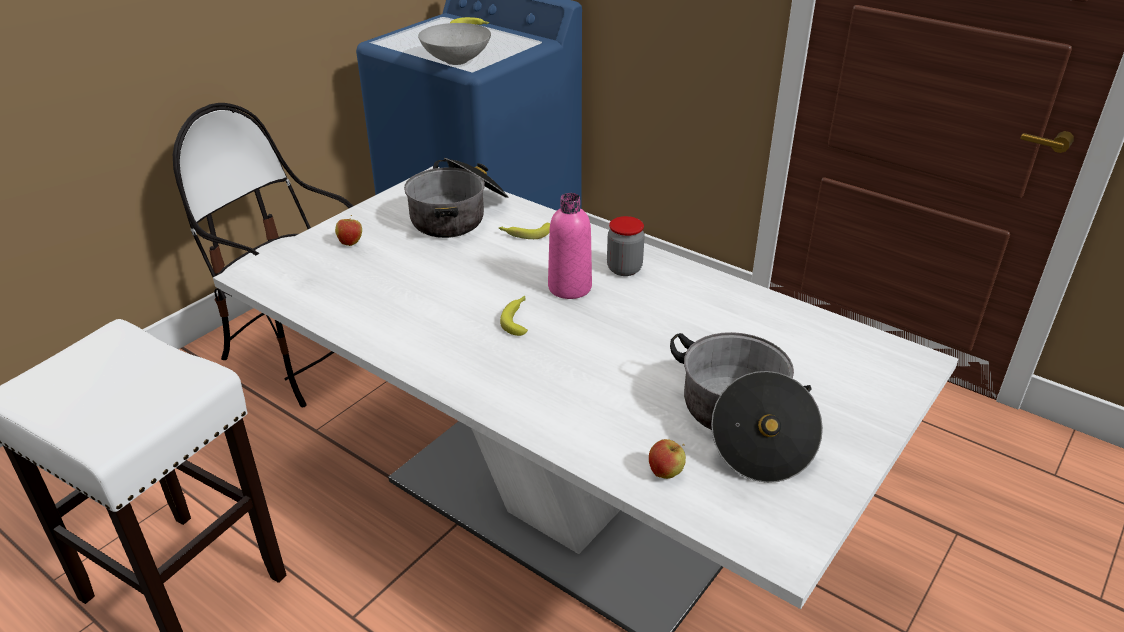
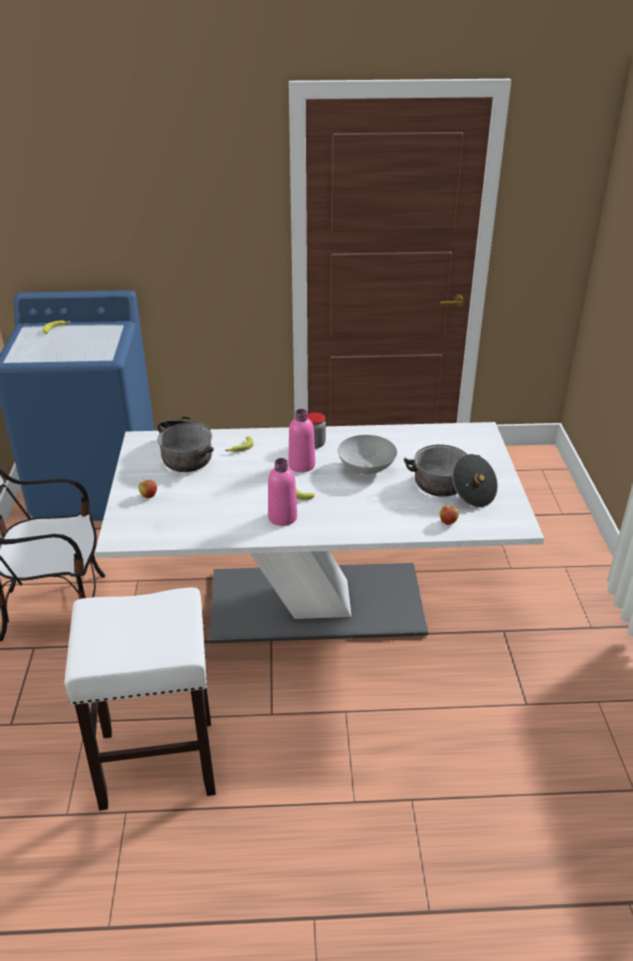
camera: 40 degrees left, 0 degrees up
(451, 341) = (282, 517): none -> pink bottle
(455, 61) = (89, 356): grey bowl -> grey bowl (366, 469)

